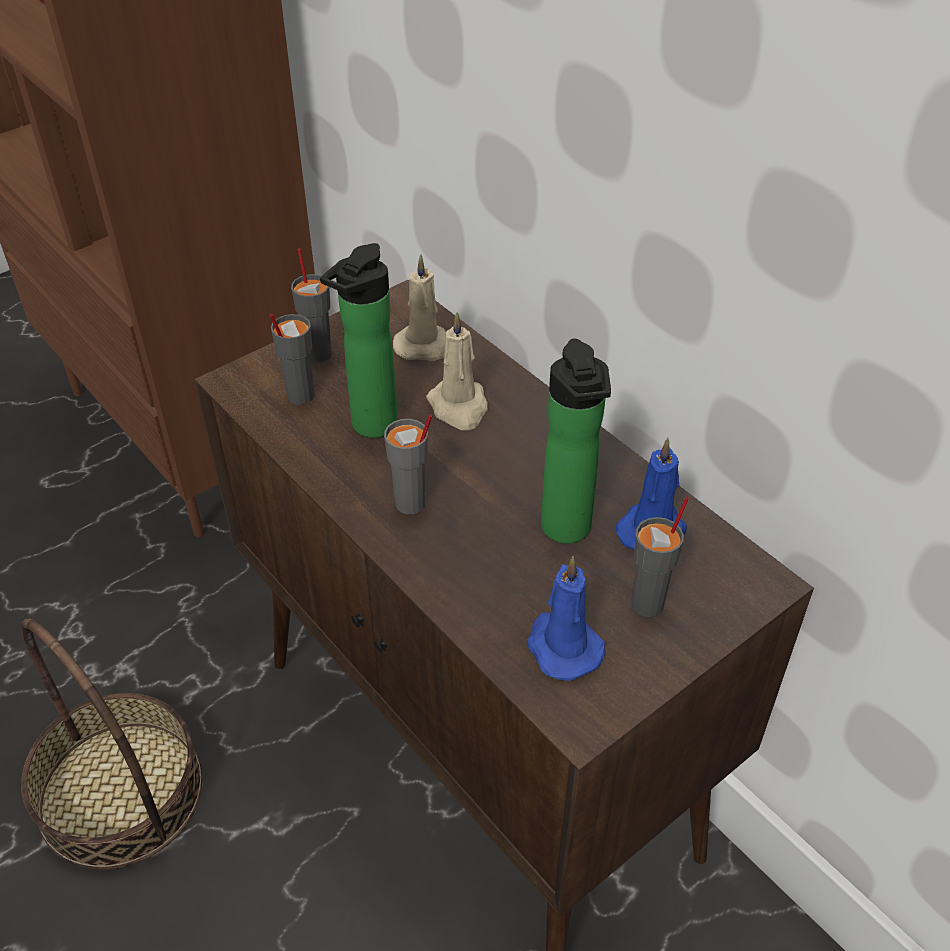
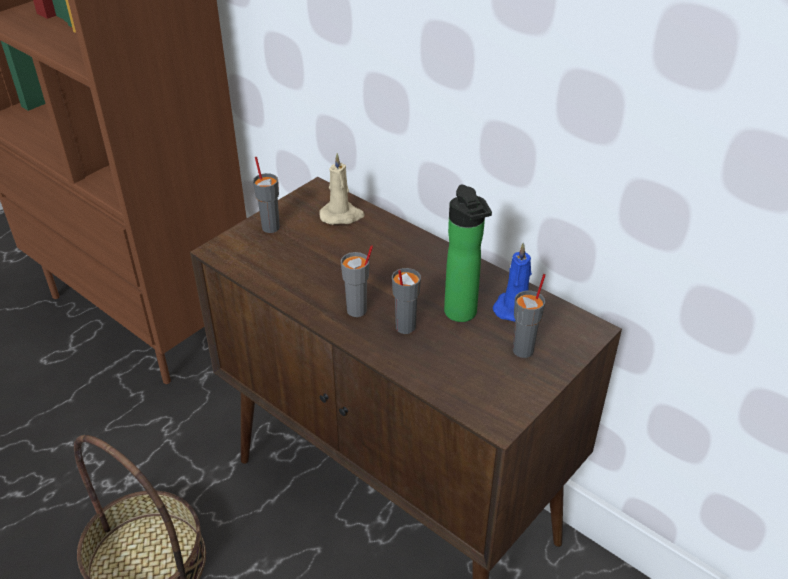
camera: 10 degrees left, 5 degrees down
(299, 396) = (265, 254): grey cup -> grey cup (404, 327)
(370, 427) = (317, 268): bottle -> none
(459, 407) = (373, 250): beige candle -> none
(562, 646) = (476, 381): blue candle -> none

